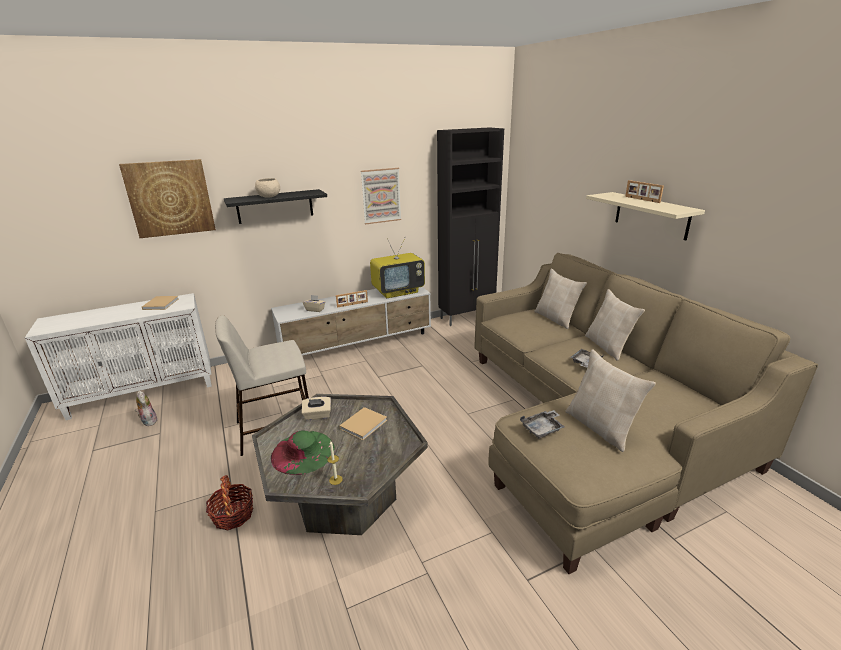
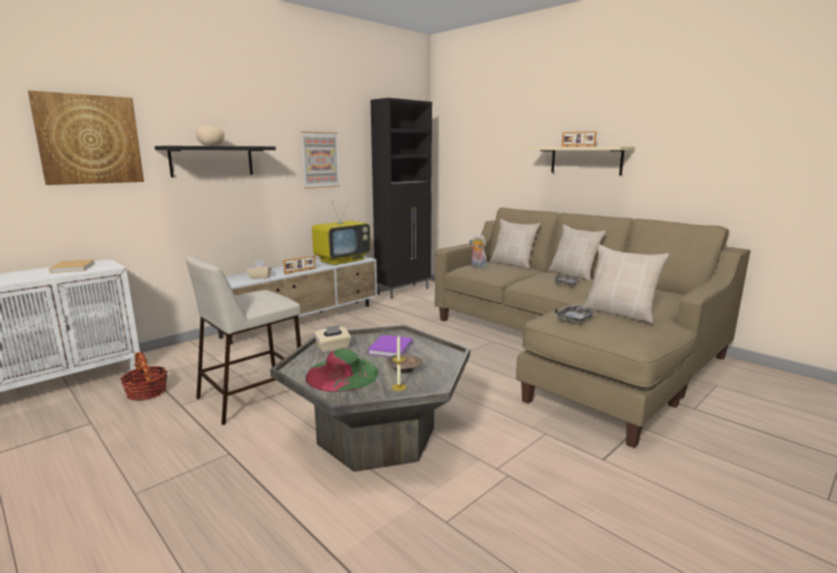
camera: 20 degrees left, 10 degrees down
(148, 421) = (65, 415): plush toy -> plush toy (477, 267)
(233, 515) = (250, 476): basket -> basket (147, 392)
(356, 456) = (404, 369): none -> brown bowl
(364, 424) = (391, 347): beige book -> purple book

